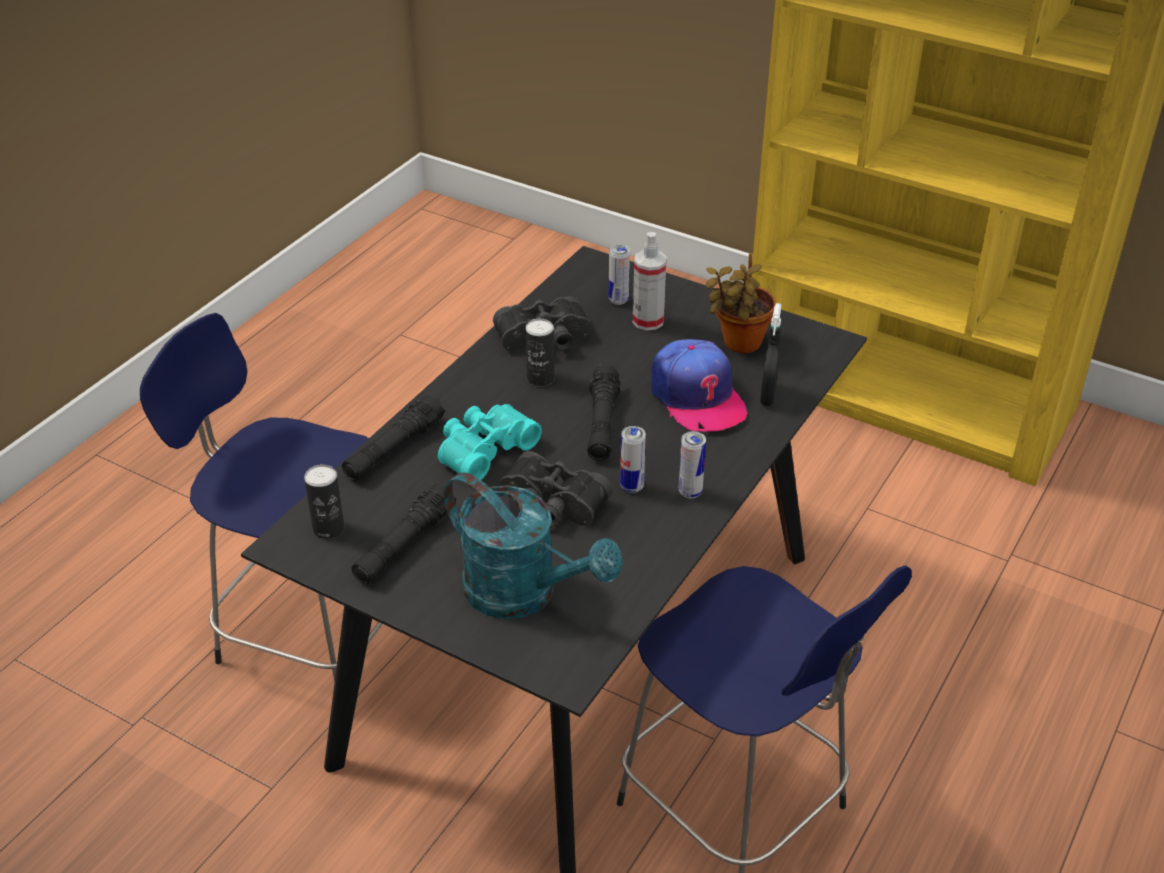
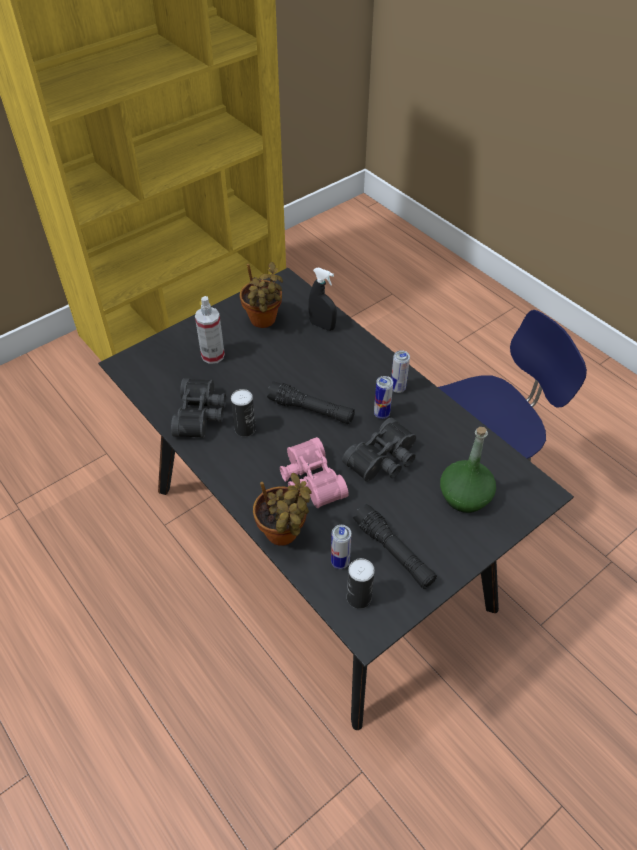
camera: 70 degrees left, 10 degrees up
(311, 632) = (224, 711): blue stool -> none
(394, 449) = (284, 535): black flashlight -> potted plant
(483, 450) = (309, 481): turquoise binoculars -> pink binoculars
(524, 594) = (464, 496): turquoise watering can -> green bottle
(618, 300) = (179, 363): can -> can (340, 562)
(697, 397) = (307, 357): cap -> none

